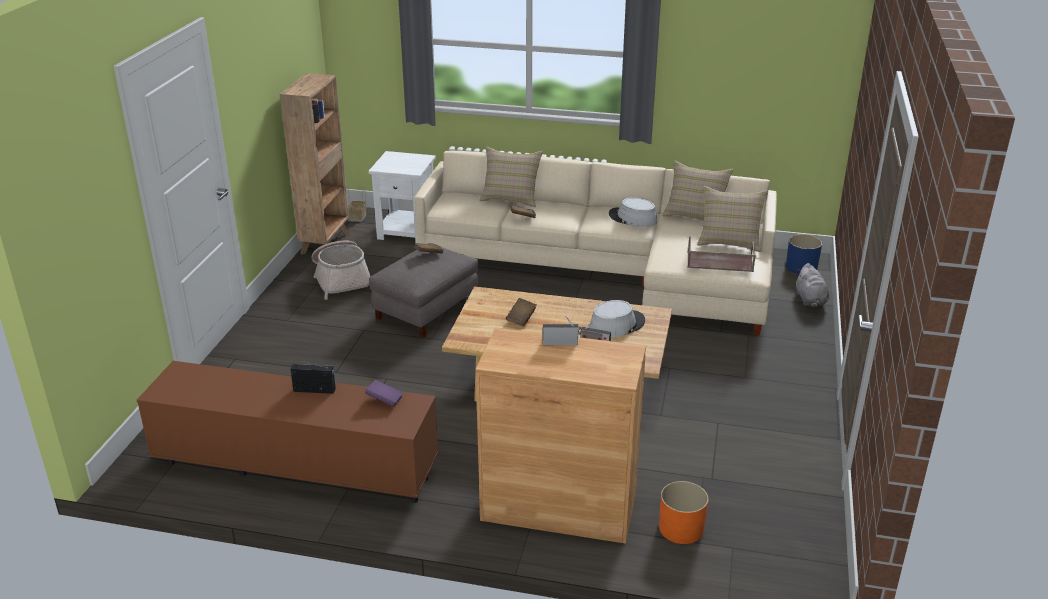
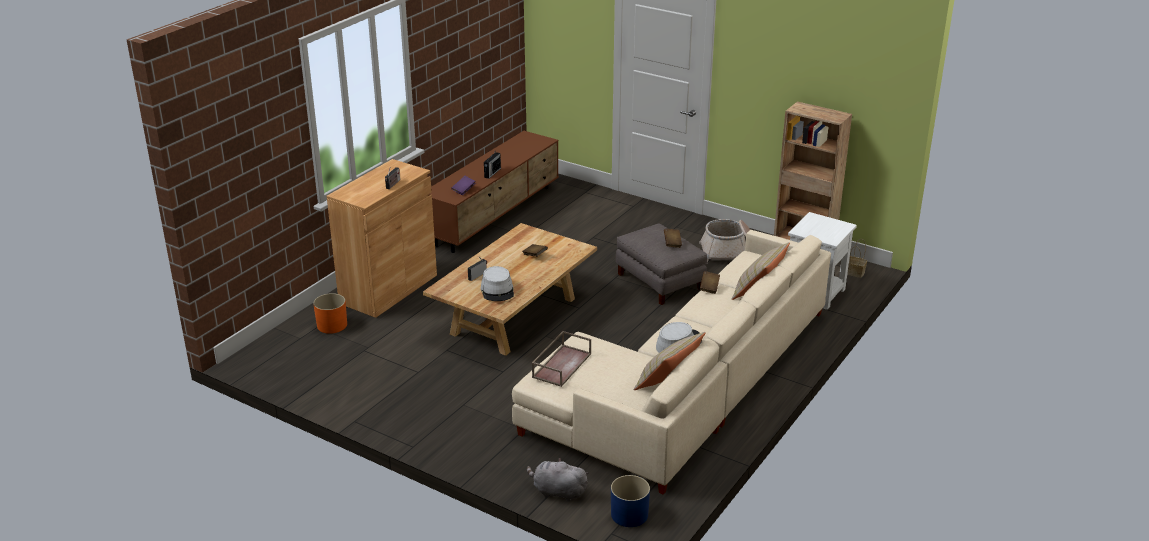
camera: 110 degrees right, 0 degrees up
(729, 241) = (598, 384): beige pillow -> none

